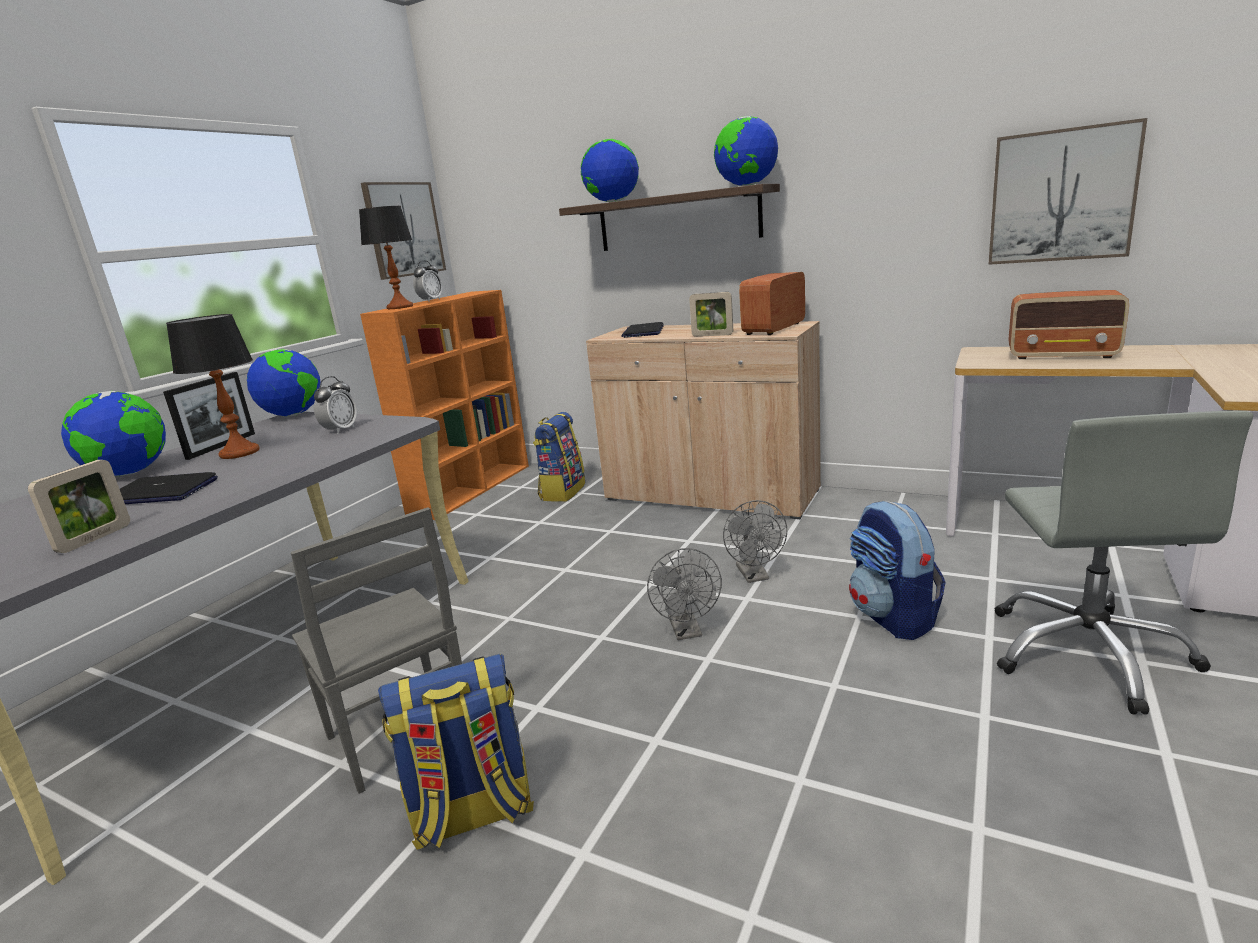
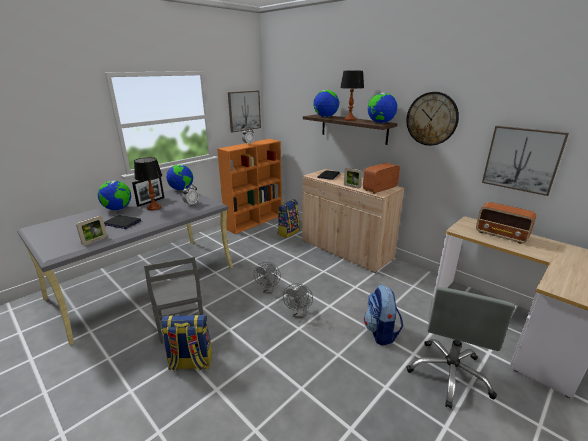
camera: 15 degrees right, 5 degrees up
(400, 307) = (233, 147): table lamp -> table lamp (350, 119)
(755, 576) = (339, 296): grey fan -> grey fan (268, 290)
(856, 156) = (431, 119): none -> wall clock

